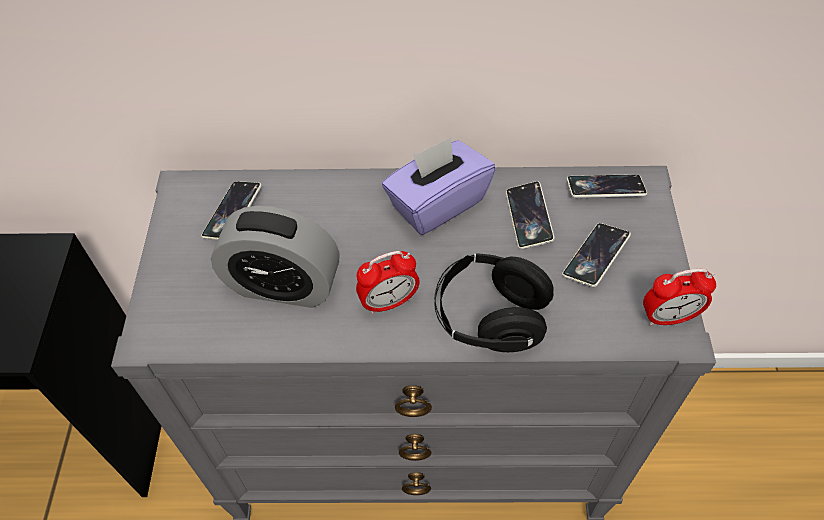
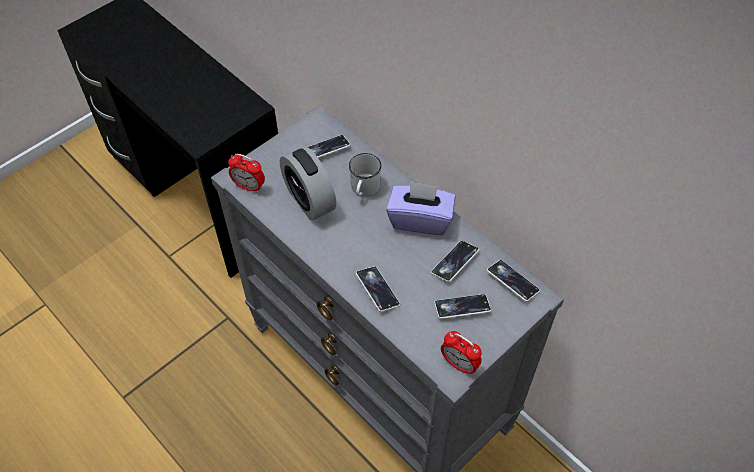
camera: 45 degrees right, 0 degrees up
(334, 221) = (364, 189): none -> white mug
(389, 302) = (343, 245): alarm clock -> alarm clock (249, 186)
(490, 318) = (377, 290): black headphones -> phone

